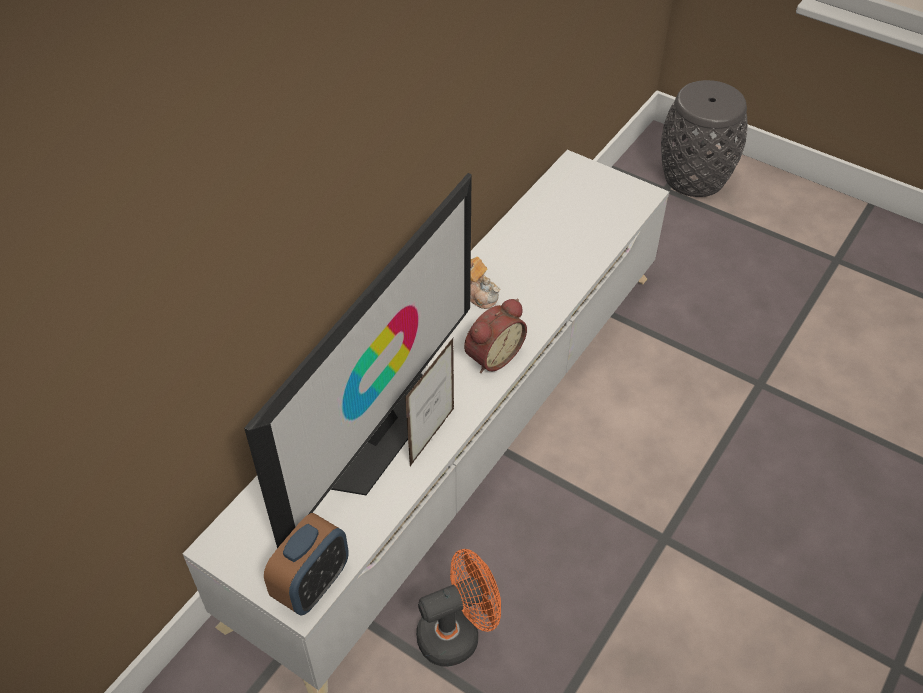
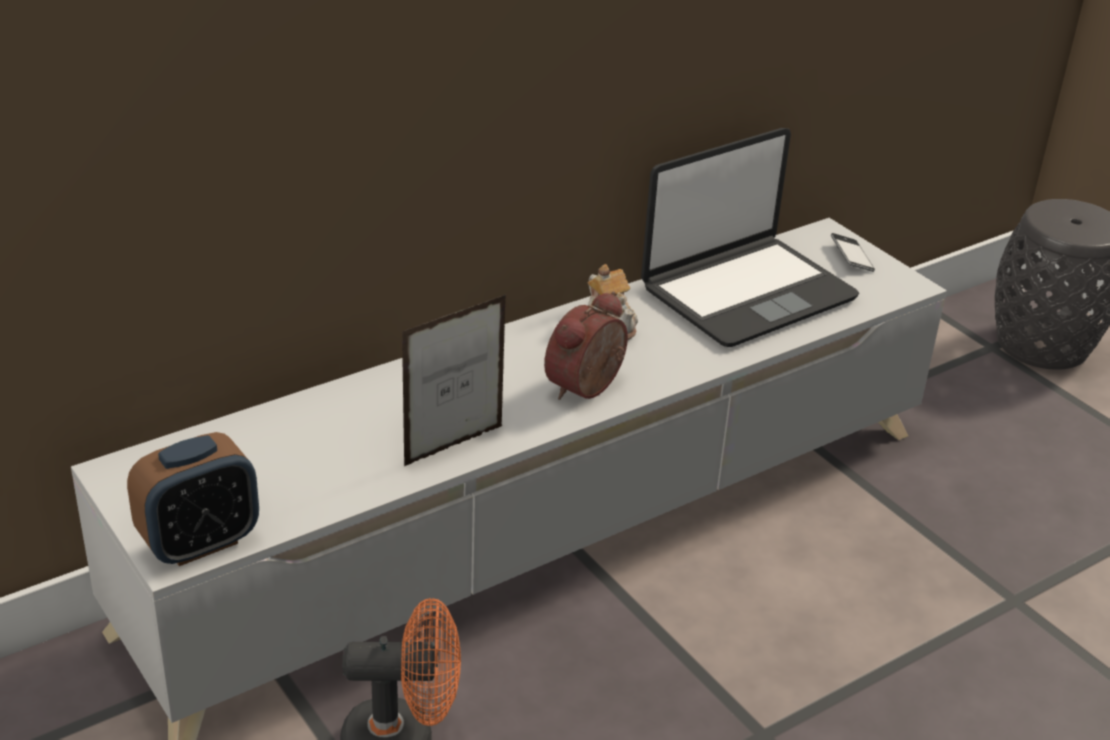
camera: 20 degrees right, 15 degrees down
(379, 429) = (392, 420): television -> none
(492, 355) = (588, 388): alarm clock -> alarm clock turned 150 degrees clockwise
(549, 235) = (746, 292): none -> laptop
(598, 181) = (851, 257): none -> phone

